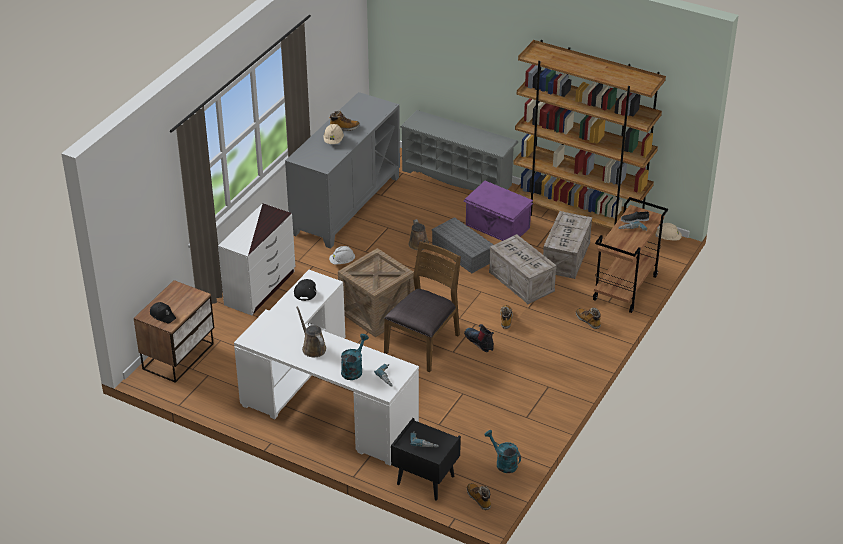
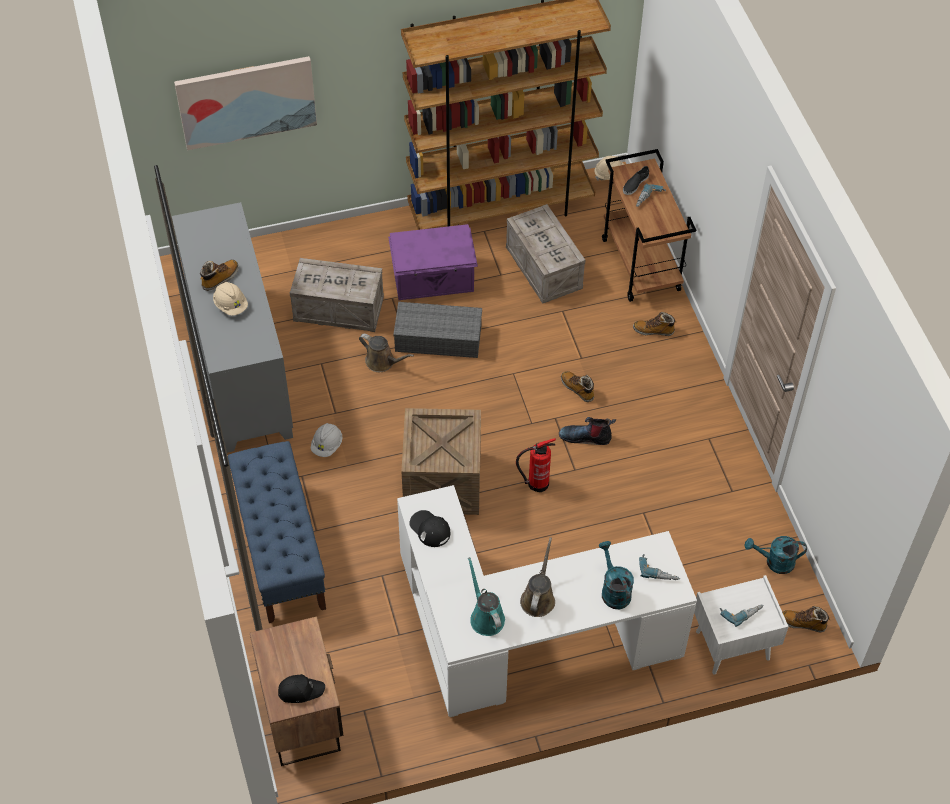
camera: 45 degrees left, 15 degrees up
(261, 288) = (280, 549): white dresser -> blue bench
(277, 337) = (485, 616): none -> turquoise watering can
(312, 347) = (538, 598): brown watering can -> brown watering can turned 90 degrees clockwise
(423, 344) = (536, 483): brown chair -> fire extinguisher
(424, 480) = (732, 646): black nightstand -> white nightstand
(437, 48) = (246, 101): none -> picture
(458, 177) = (317, 243): grey shoe rack -> none
(522, 282) = (539, 330): crate -> crate (340, 308)

